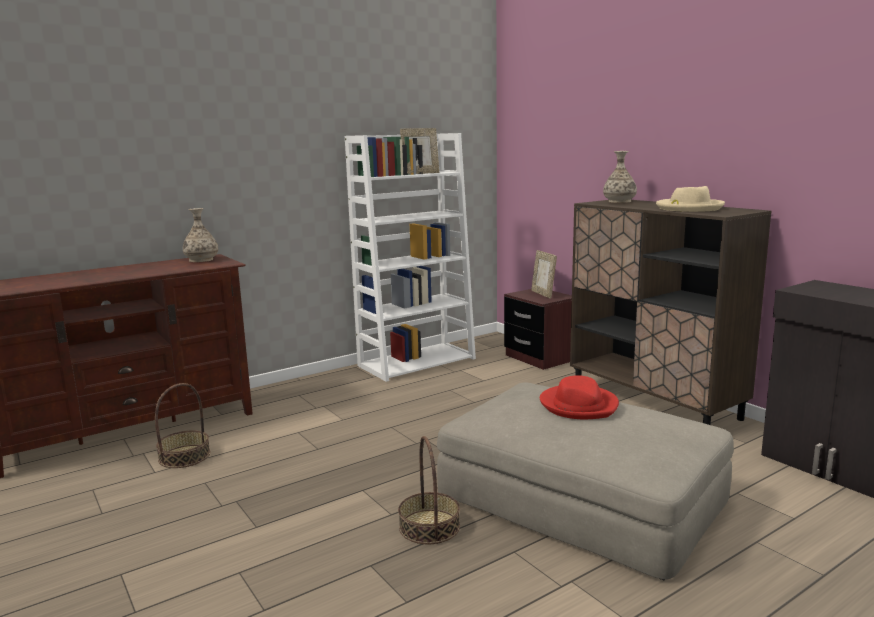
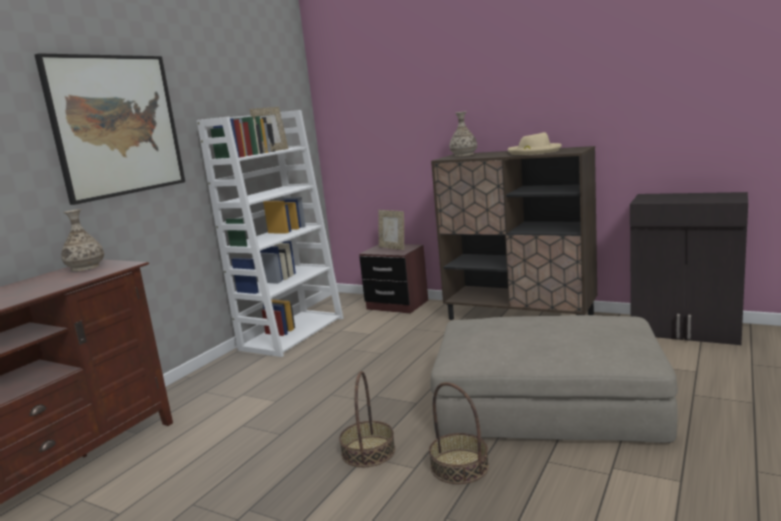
camera: 25 degrees left, 0 degrees up
(184, 456) = (138, 487): basket -> basket (368, 451)
(260, 136) = (116, 126): none -> picture
(579, 405) = (532, 324): red hat -> none

